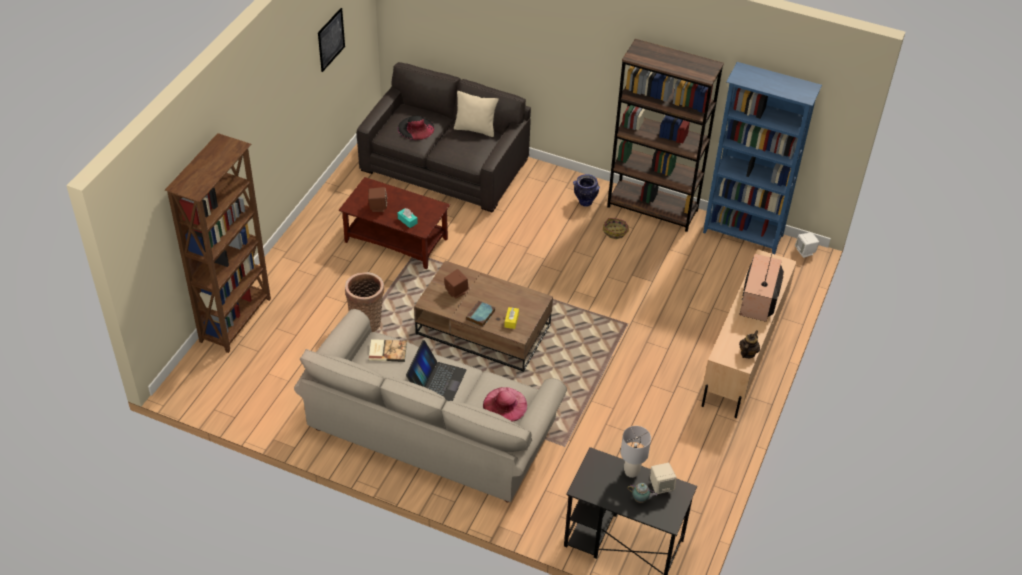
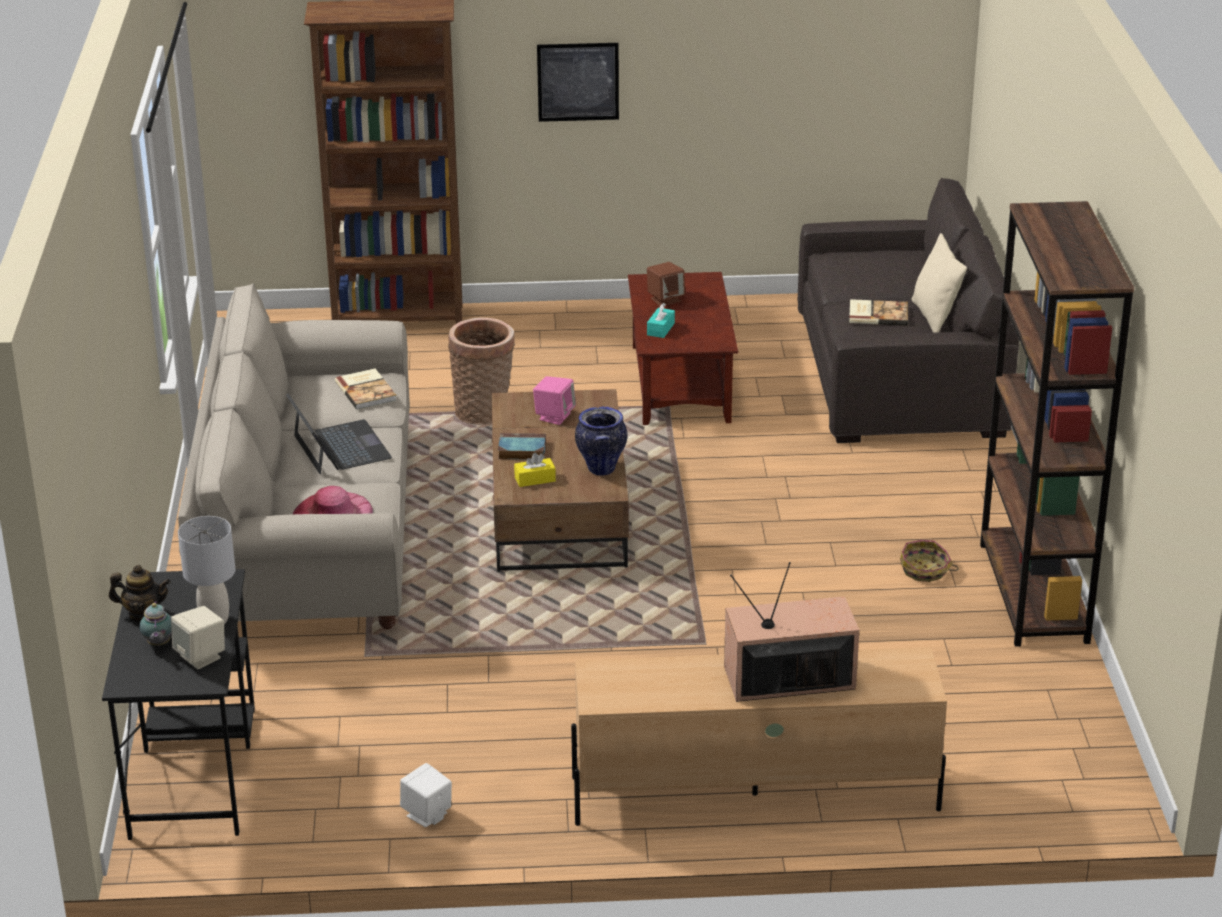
camera: 65 degrees right, 15 degrees down
(331, 39) = (811, 45): picture -> picture (578, 82)
(416, 128) = (873, 271): black hat -> none
(436, 381) = (340, 447): laptop -> laptop turned 105 degrees counterclockwise
(456, 291) = (554, 416): brown speaker -> pink speaker
(459, 145) = (877, 314): none -> book
(585, 202) = (965, 520): vase -> vase (601, 468)
(743, 234) = (1083, 714): blue bookcase -> none
(747, 353) = (629, 699): teapot -> teapot (143, 614)
(805, 252) = (1122, 805): white speaker -> white speaker (427, 815)

